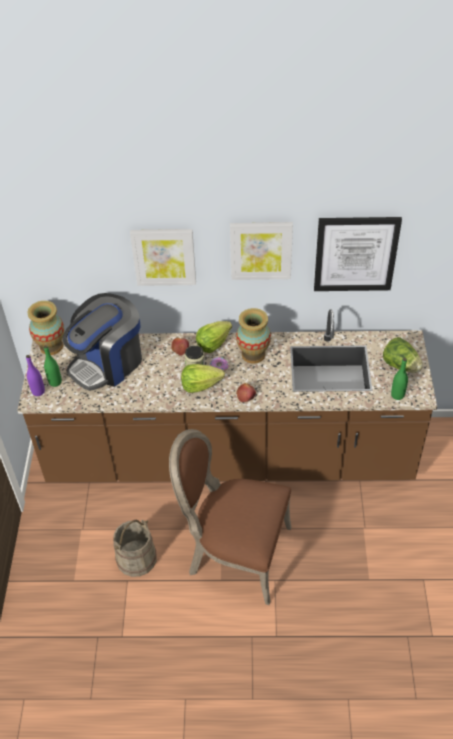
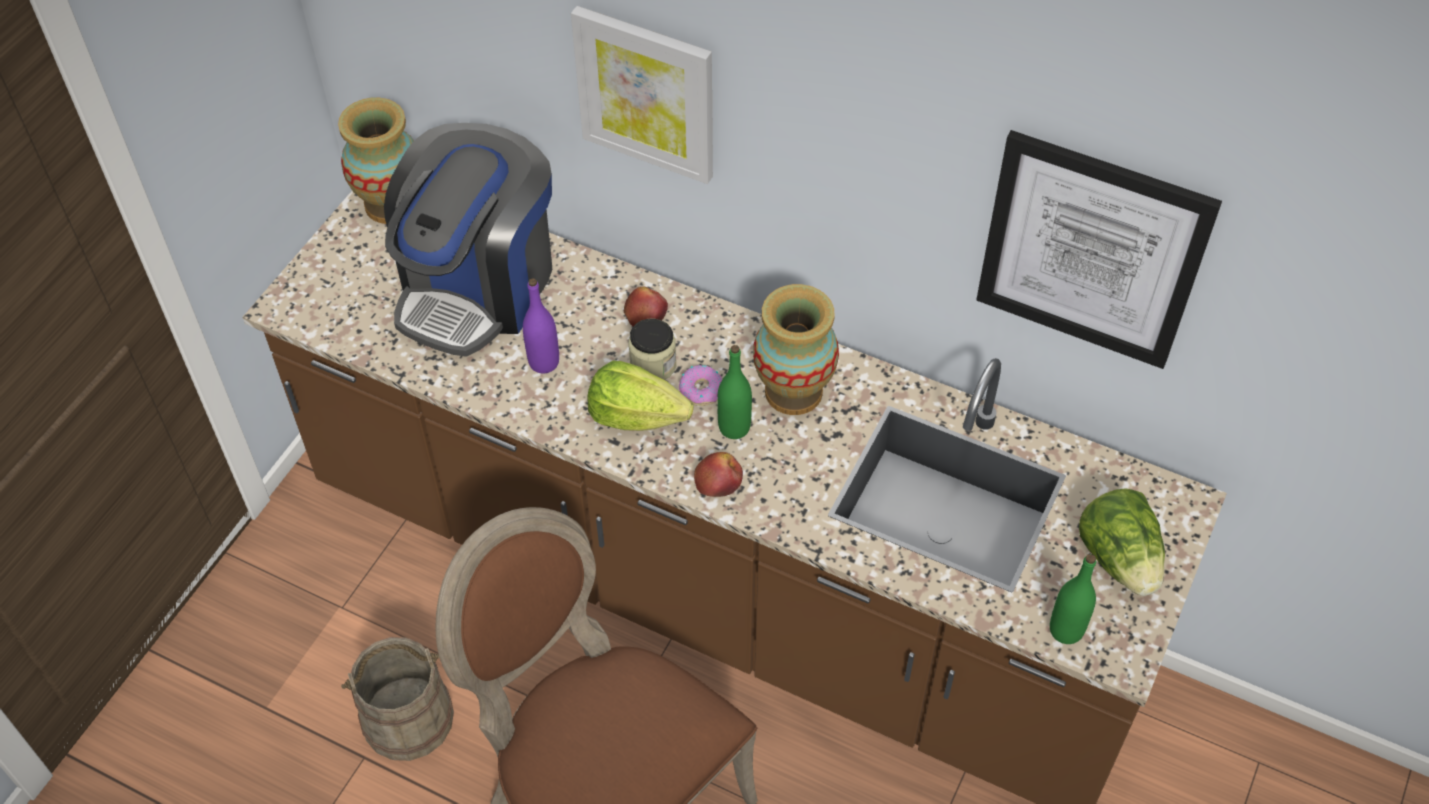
camera: 25 degrees right, 5 degrees up
(38, 391) = (306, 293): purple bottle -> purple bottle (544, 362)
(55, 382) = (351, 285): green bottle -> green bottle (734, 427)
(108, 363) = (478, 286): coffee machine -> coffee machine turned 45 degrees counterclockwise
(213, 343) = (722, 331): lettuce -> none
(261, 250) = (864, 157): picture -> none

